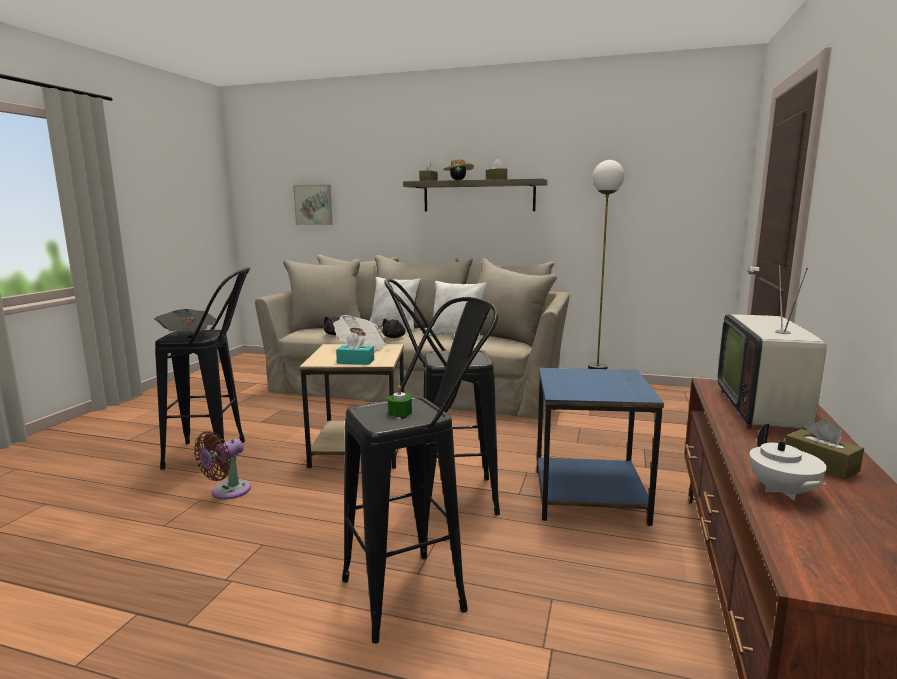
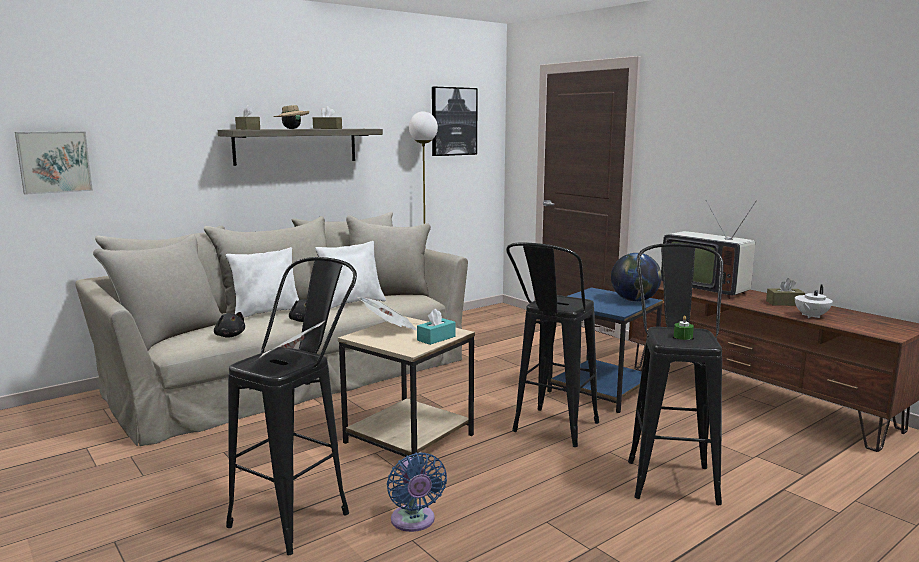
camera: 55 degrees left, 0 degrees up
(227, 492) = (414, 522): brown fan -> blue fan
(625, 392) = (634, 300): none -> globe
(665, 170) = (453, 121): none -> picture
(782, 492) = (810, 316): white teapot -> white teapot turned 105 degrees clockwise

